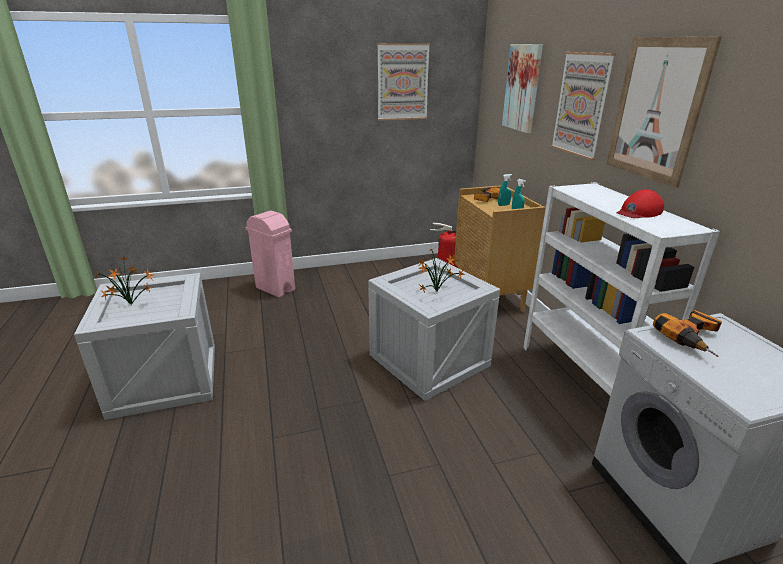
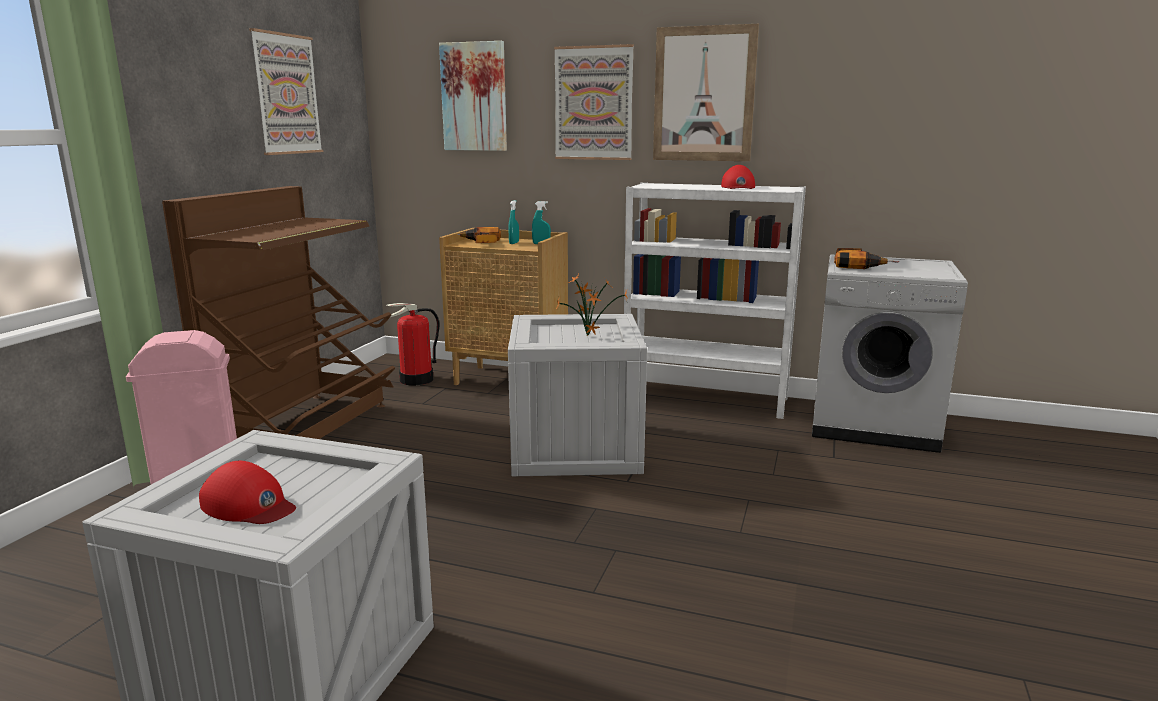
camera: 55 degrees left, 10 degrees down
(132, 305) = (249, 505): potted plant -> red cap
(356, 278) = (308, 428): none -> brown shoe rack

